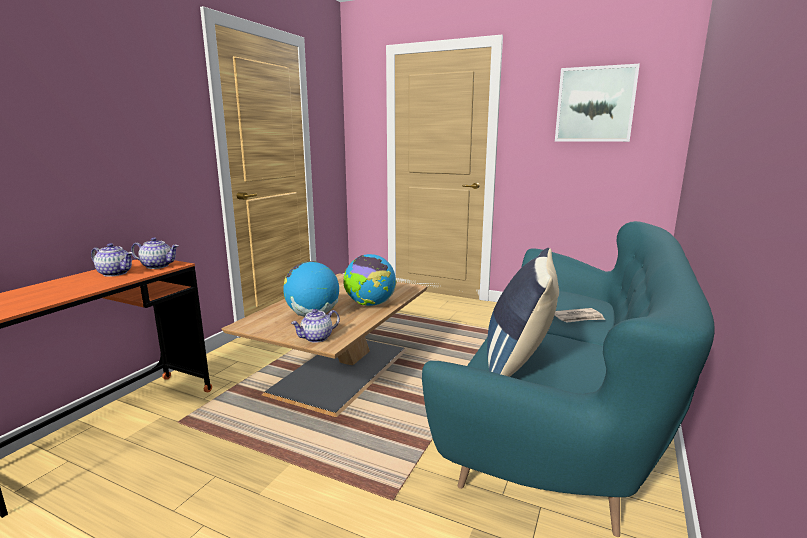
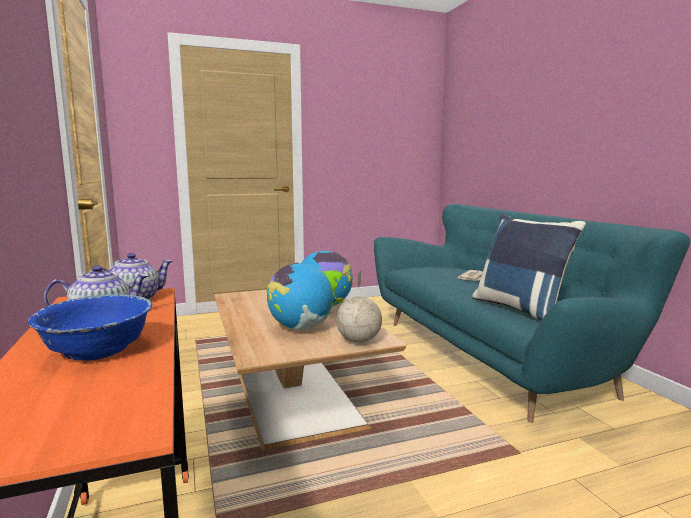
camera: 45 degrees left, 5 degrees down
(63, 289) = (97, 350): none -> blue bowl
(316, 338) = (359, 341): teapot -> globe
(595, 104) = (380, 116): picture -> none

